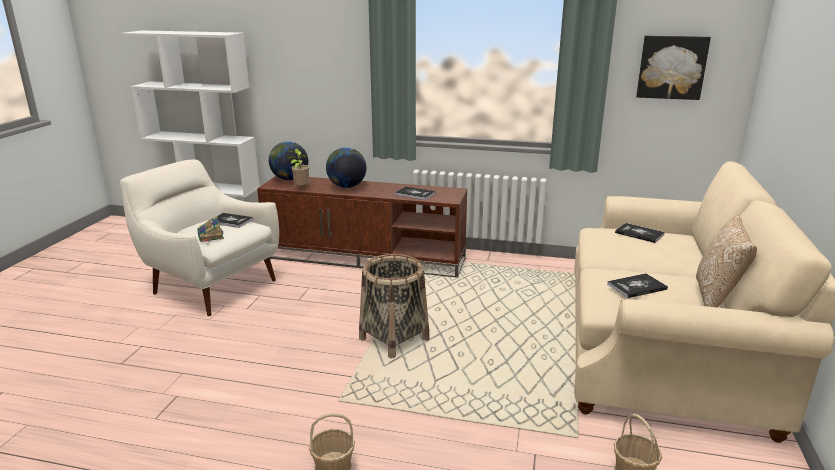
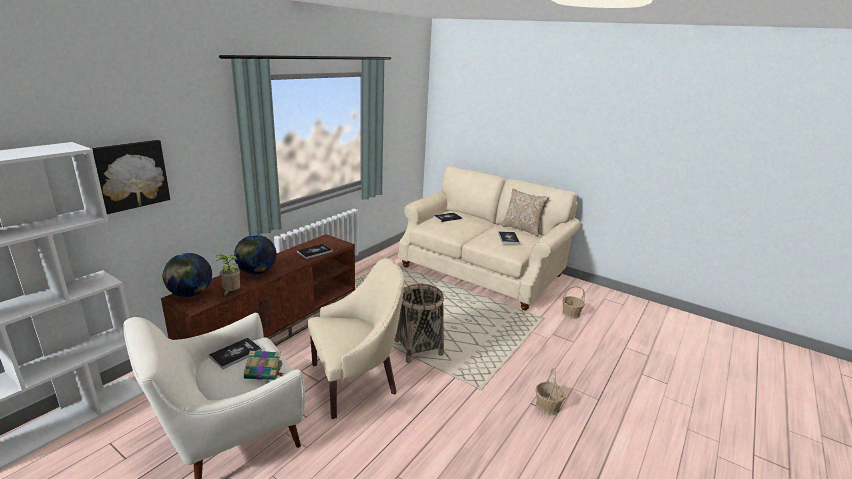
camera: 70 degrees left, 0 degrees up
(309, 317) = (356, 381): none -> beige armchair
(671, 67) = (400, 119): picture -> picture (130, 175)

